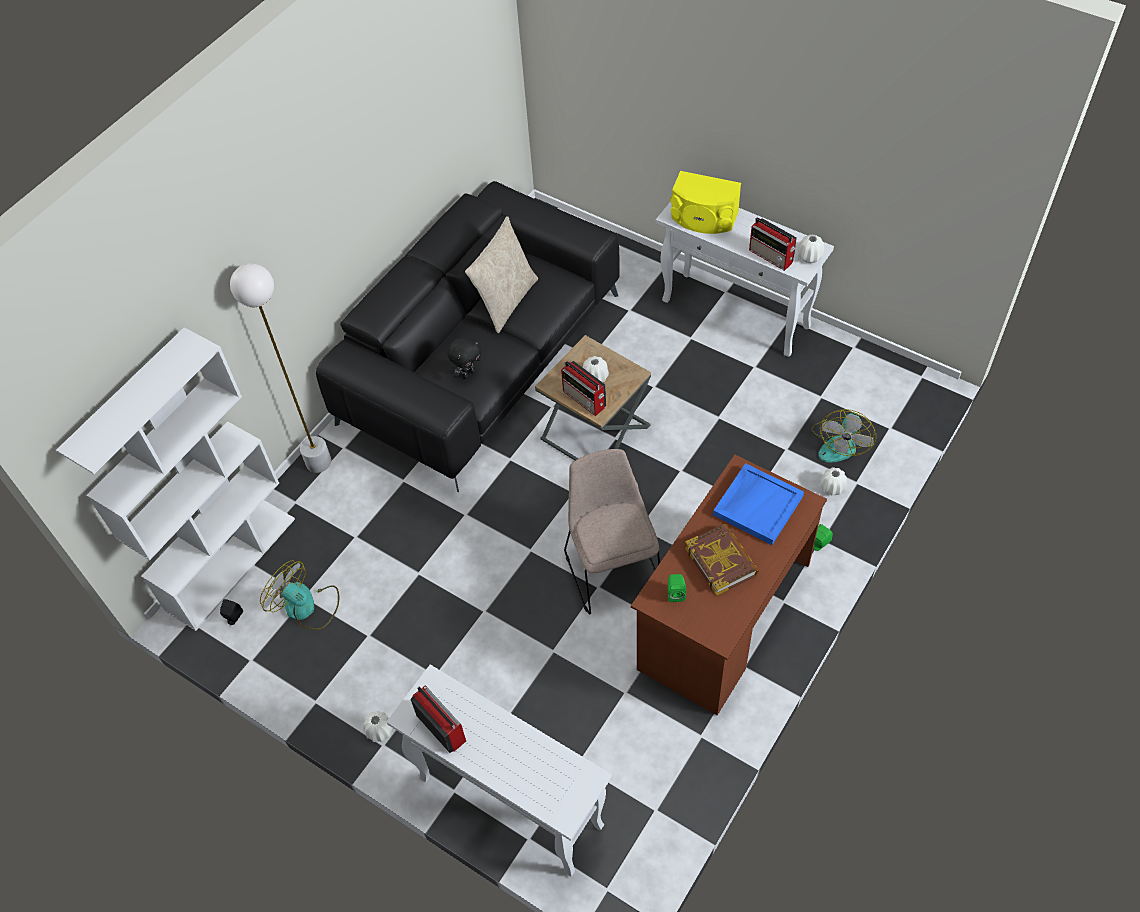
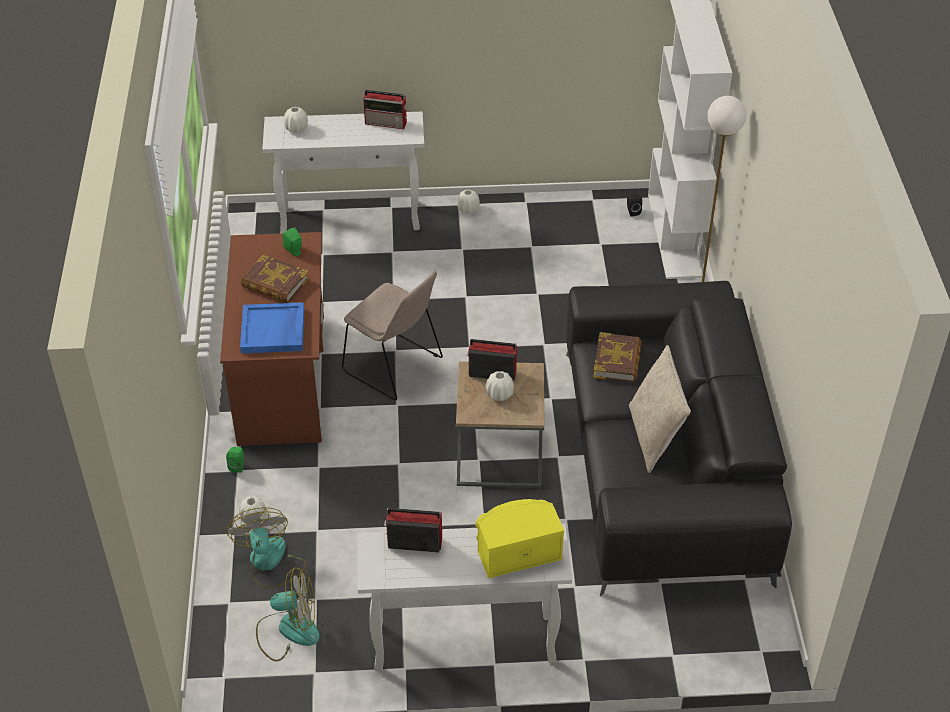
camera: 140 degrees right, 10 degrees down
(307, 607) = (591, 239): fan -> fan (288, 630)
(468, 373) = (617, 361): black plush toy -> book
(809, 256) = (374, 563): white vase -> white vase (296, 128)

